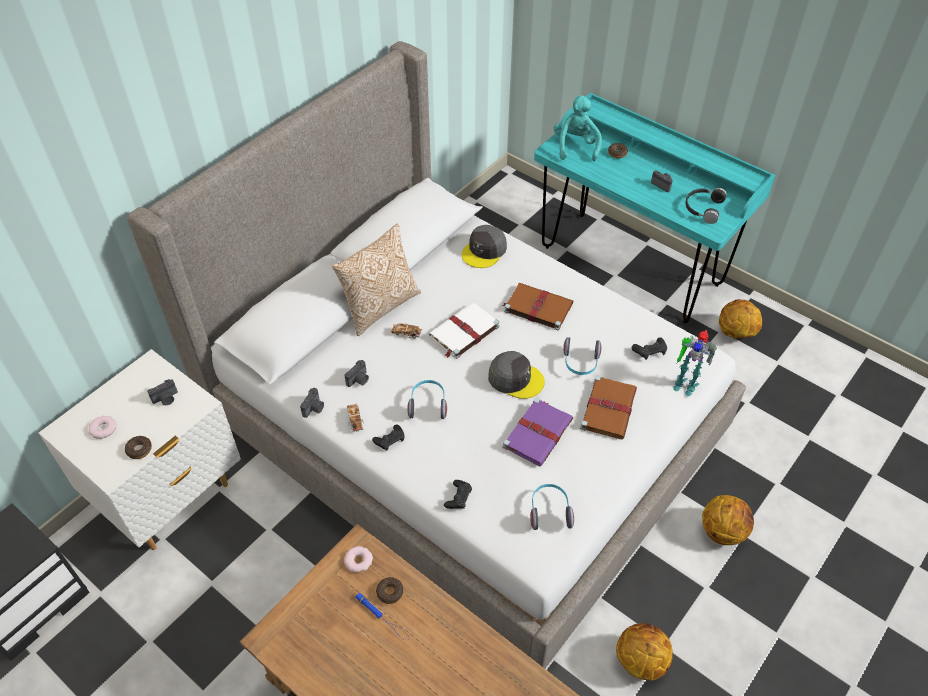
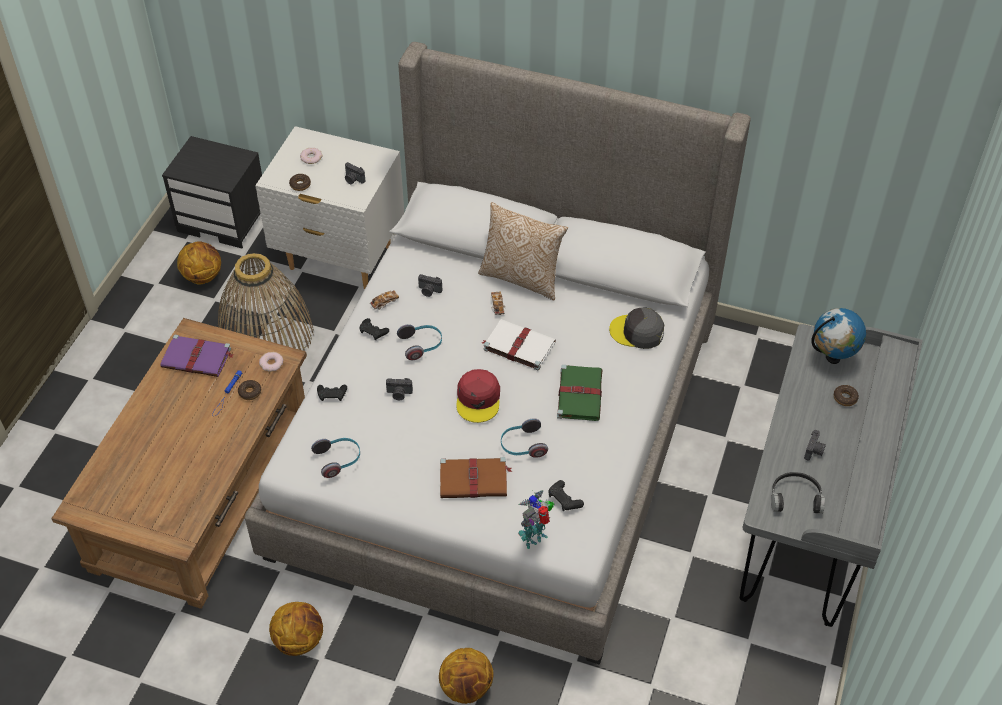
camera: 70 degrees right, 0 degrees up
(234, 598) = (266, 334): none -> basket
(314, 408) = (386, 273): camera -> camera (399, 394)
(515, 378) = (478, 399): grey cap -> red cap
(537, 307) = (579, 393): brown book -> green book
(538, 432) = (420, 430): purple book -> purple book (197, 358)
(576, 146) = (832, 358): turquoise plush toy -> globe
(631, 265) = (807, 527): turquoise desk -> grey desk
(685, 383) = (535, 537): toy robot -> toy robot turned 45 degrees clockwise
(735, 332) = (756, 657): basketball -> basketball (202, 276)

